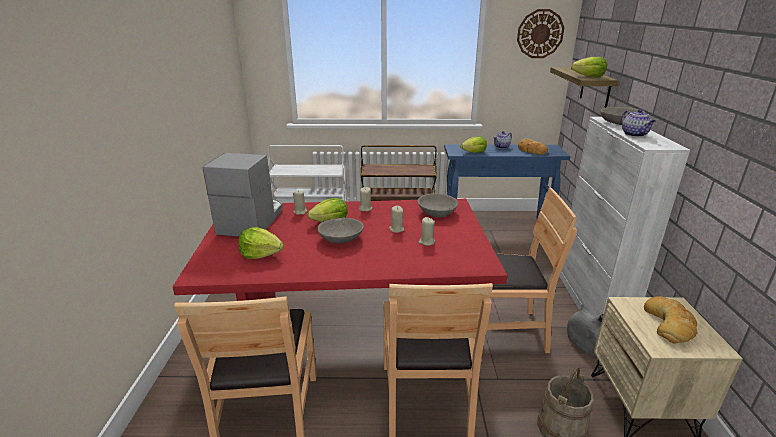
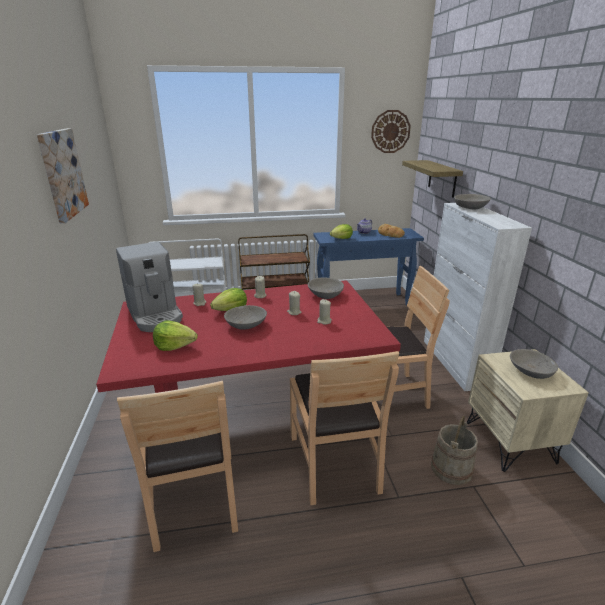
camera: 10 degrees left, 0 degrees up
(174, 70) = (62, 173): none -> picture
(252, 220) = (155, 315): coffee machine -> coffee machine turned 150 degrees clockwise
(584, 345) = (456, 398): grey vase -> none
(588, 77) = (438, 169): lettuce -> none
(635, 134) = (486, 217): teapot -> none
(670, 323) = (530, 371): bread -> grey bowl

